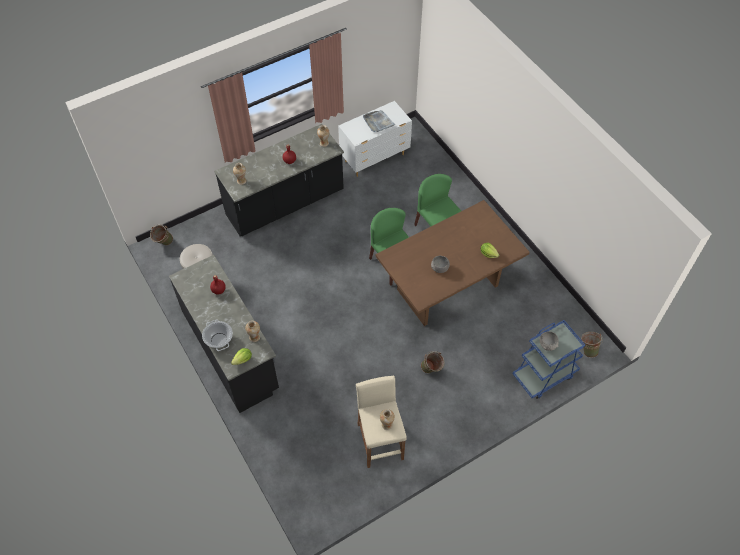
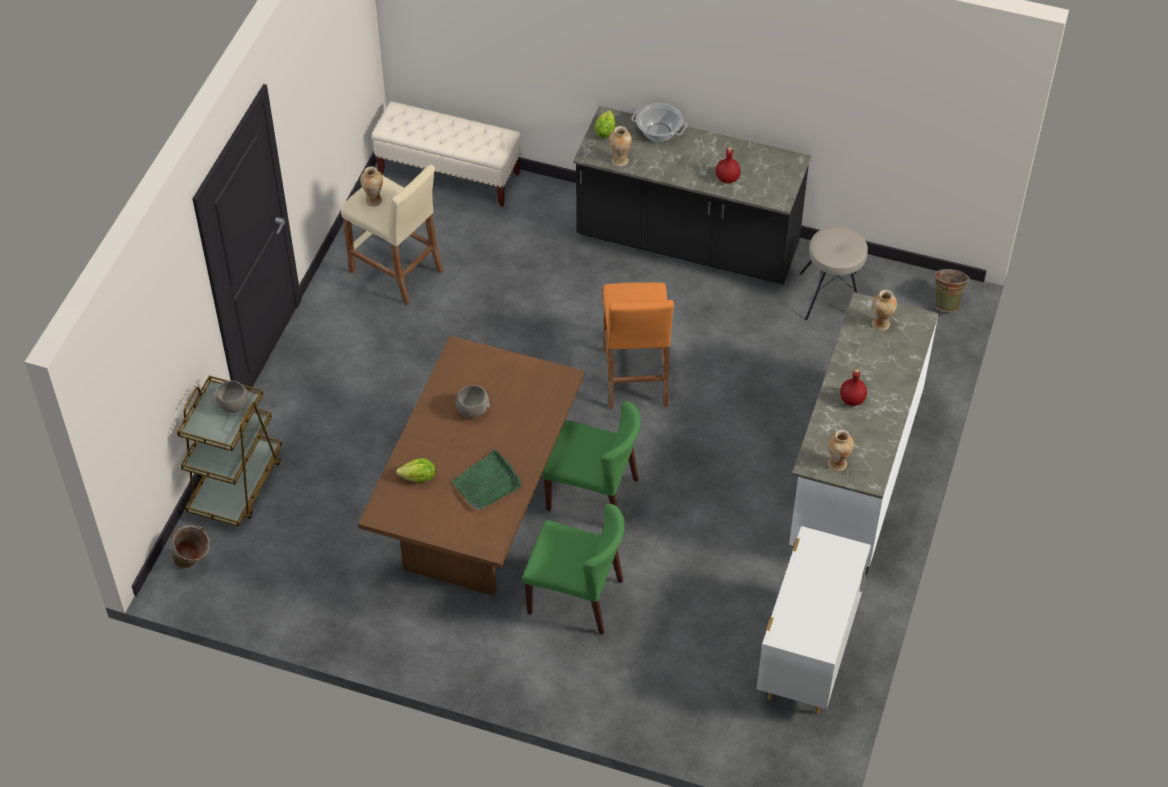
camera: 140 degrees right, 5 degrees down
(285, 204) = (853, 472): black counter -> white counter
(300, 486) = (449, 175): none -> beige bench
(325, 302) = (635, 377): none -> orange stool
(378, 122) = (813, 598): grey tray -> none
(431, 370) = (402, 389): green bucket -> none
(461, 233) = (487, 483): none -> green tray
(544, 375) = (236, 484): blue cart -> brown cart

